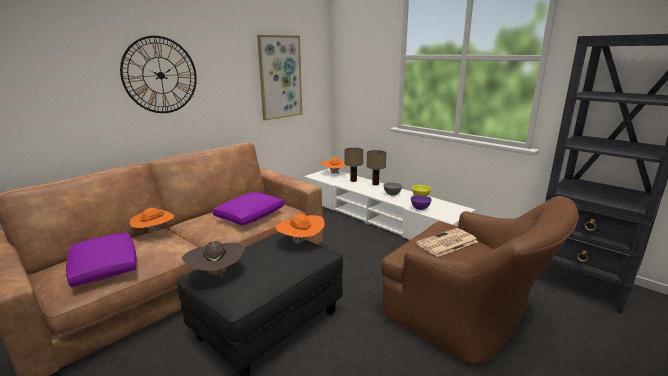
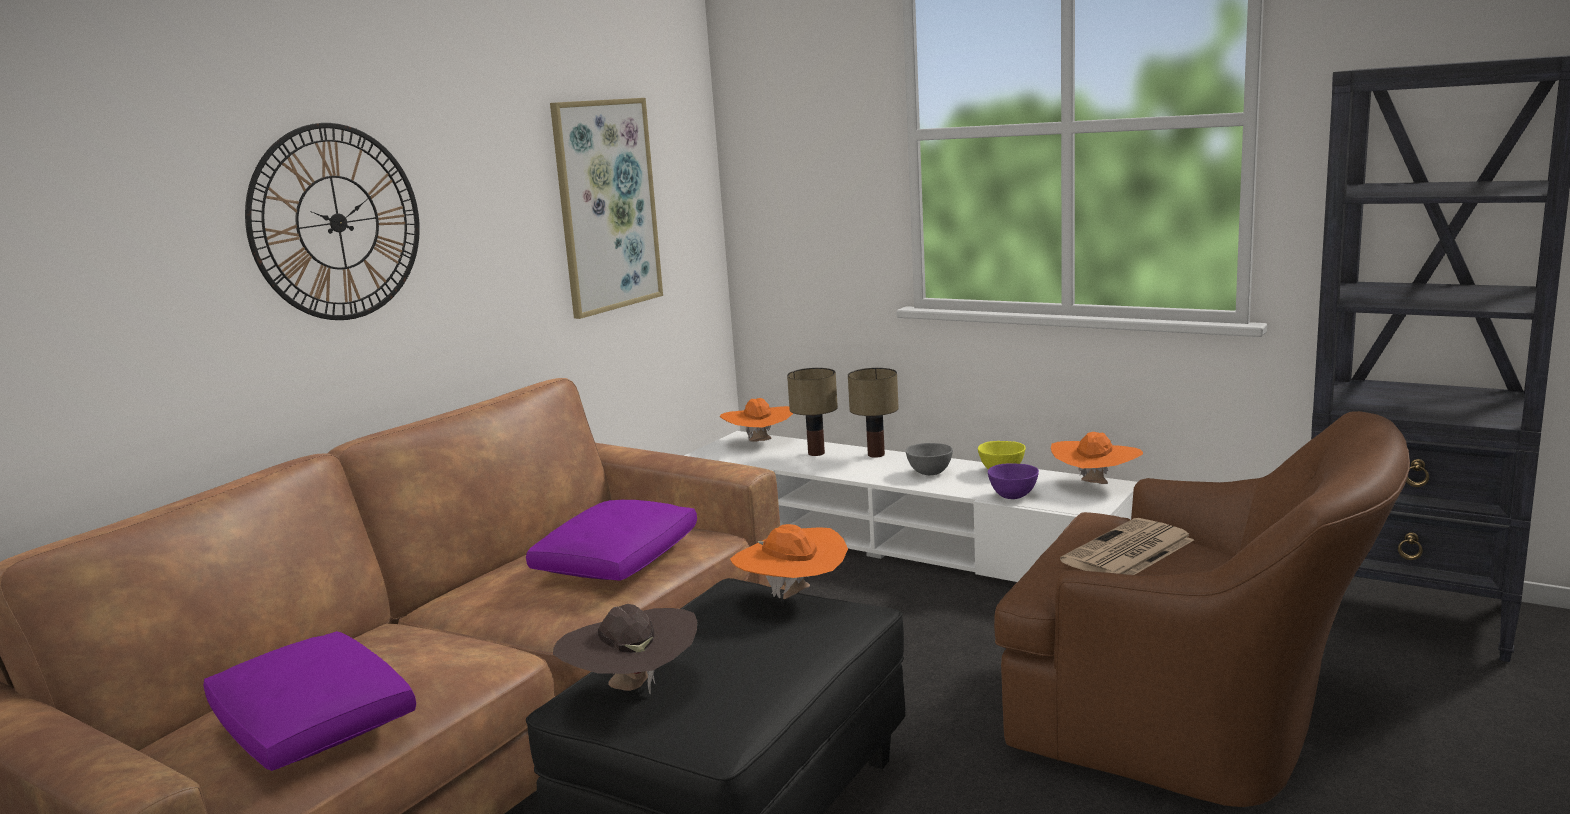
camera: 10 degrees left, 5 degrees down
(155, 234) = (383, 635): orange hat -> orange hat (1095, 485)

